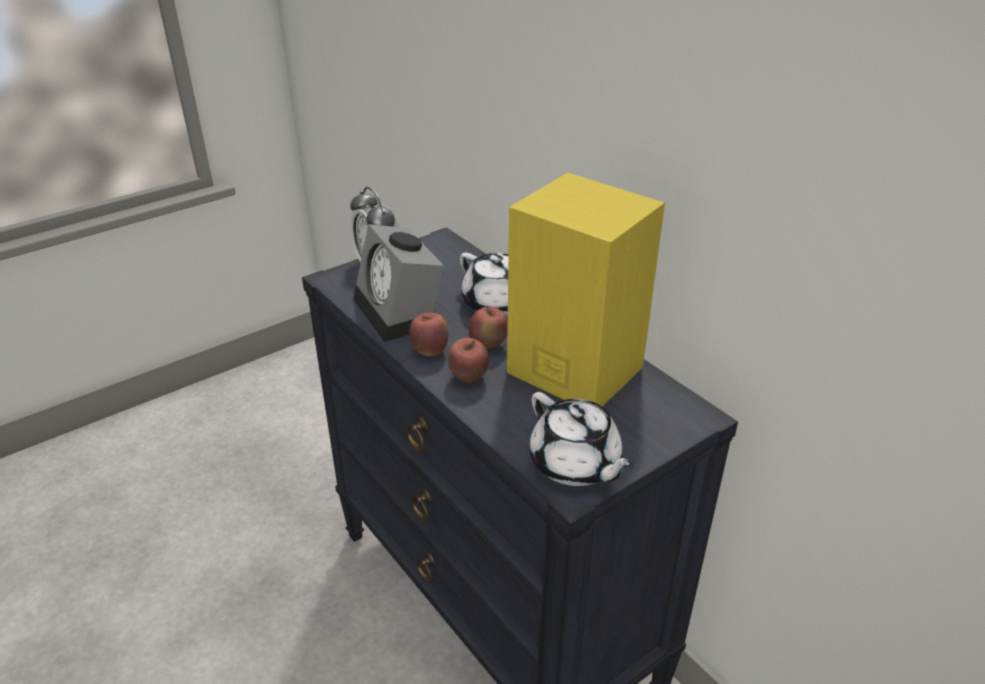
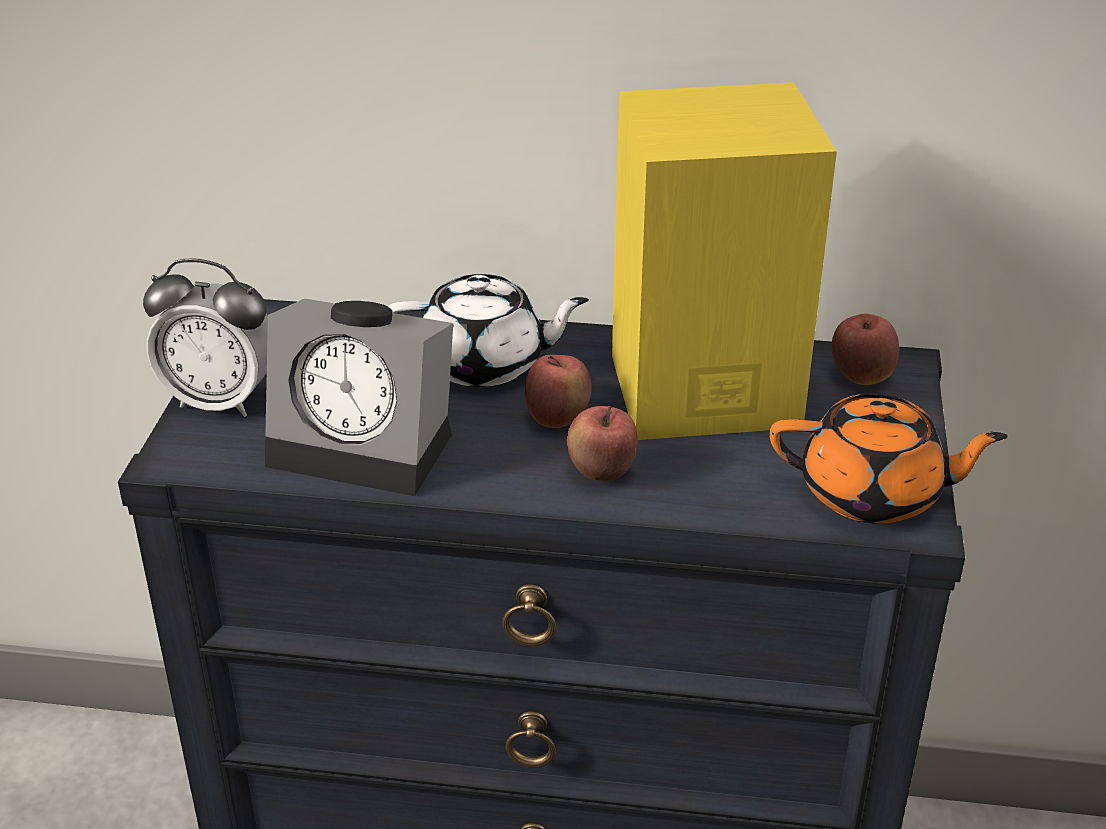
camera: 45 degrees left, 0 degrees up
(430, 351) = (497, 471): apple -> apple (861, 378)
(575, 465) = (873, 494): white teapot -> orange teapot

